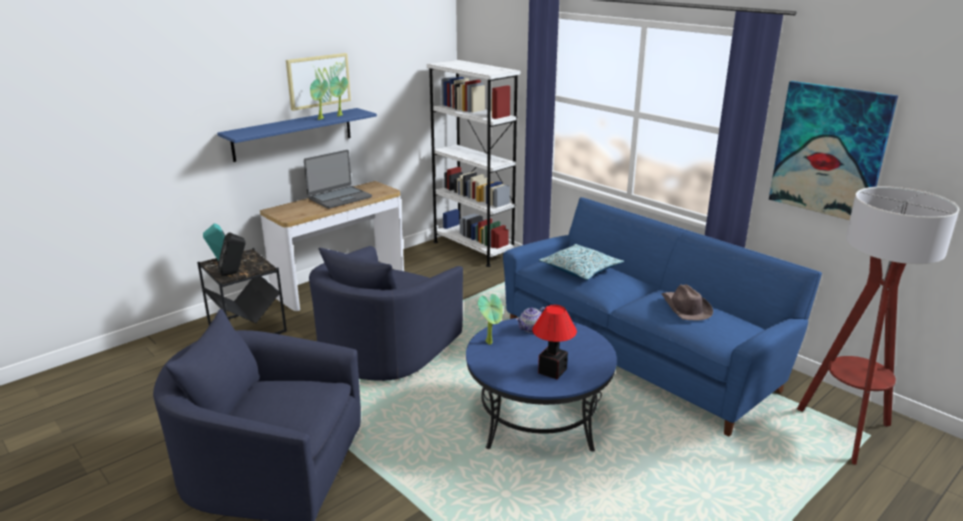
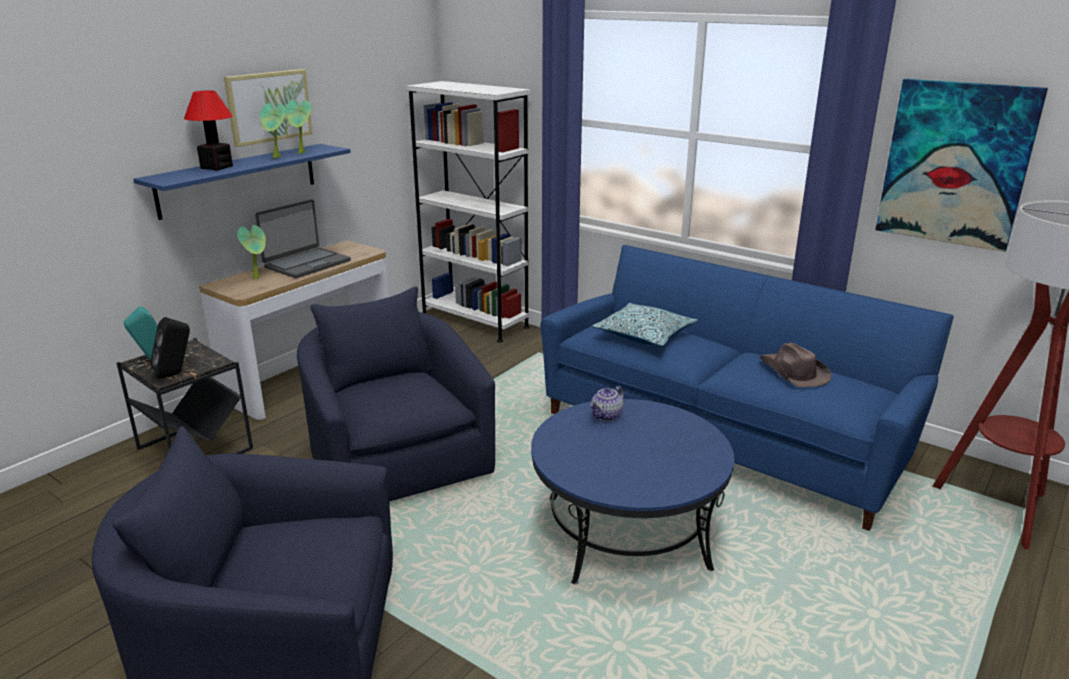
camera: 10 degrees left, 0 degrees up
(385, 348) = (396, 458): blue armchair -> blue armchair turned 135 degrees clockwise
(491, 342) = (561, 439): potted plant -> potted plant (258, 277)
(552, 371) = (656, 471): table lamp -> table lamp (216, 167)

